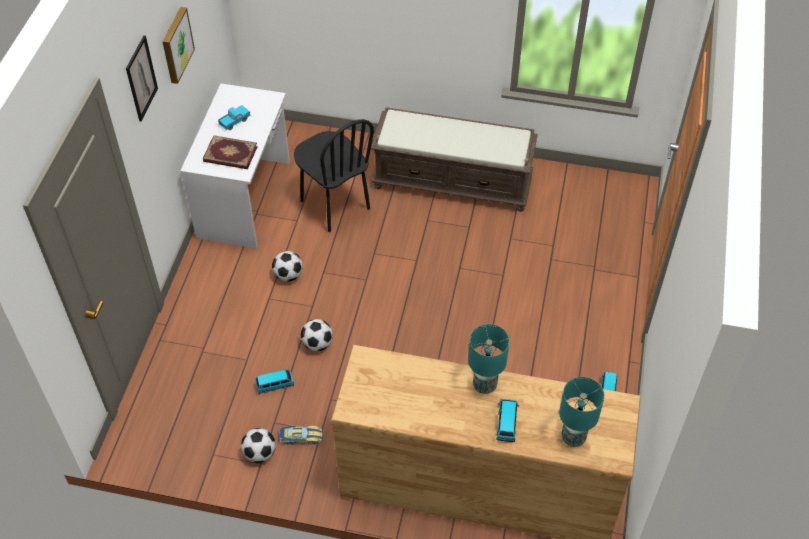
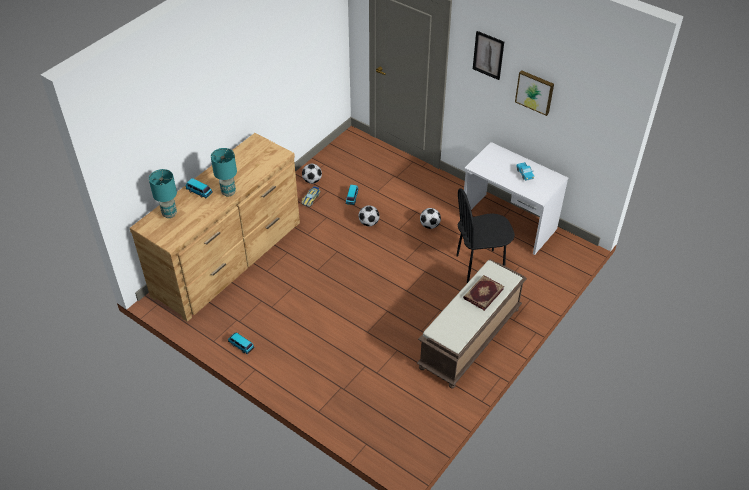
camera: 115 degrees right, 5 degrees down
(230, 155) = (493, 165): book -> book (483, 293)

